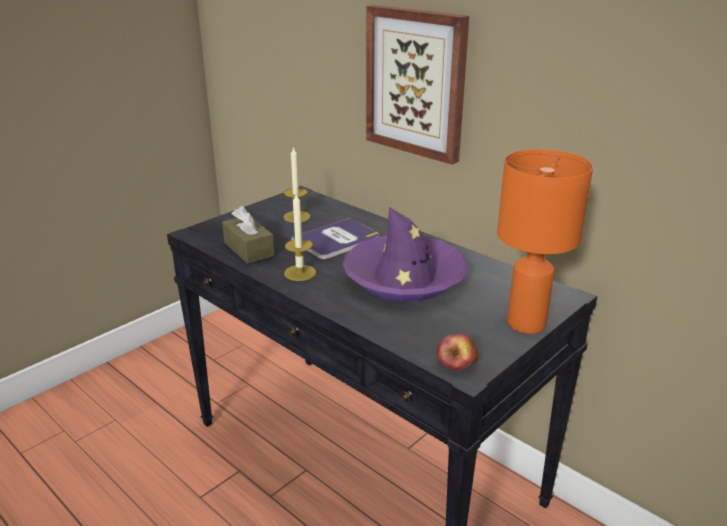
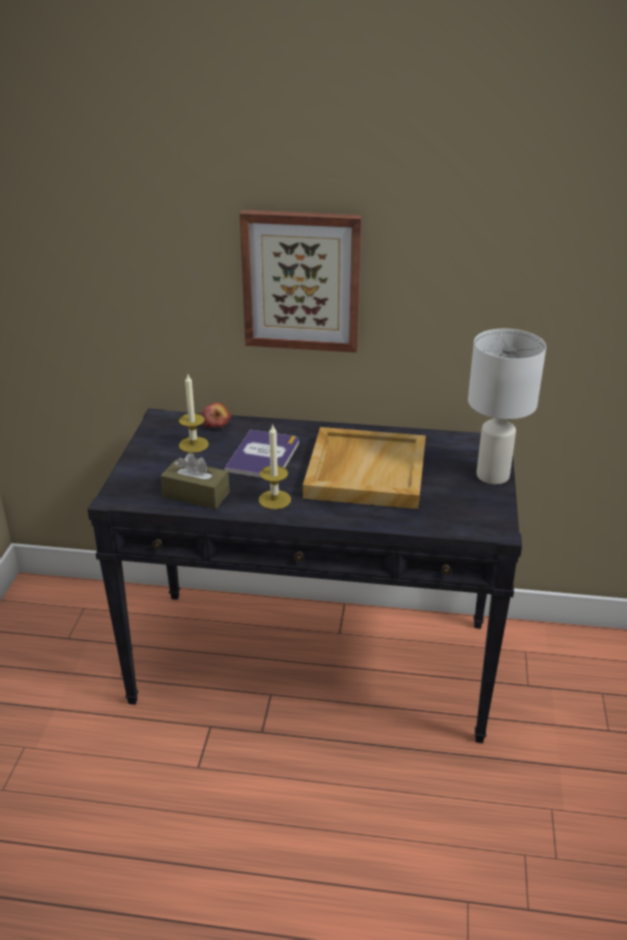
camera: 35 degrees left, 5 degrees up
(404, 278) = (365, 471): purple hat -> beige tray
(457, 362) = (483, 525): apple -> apple (216, 423)
(527, 323) = (493, 475): orange table lamp -> white table lamp

